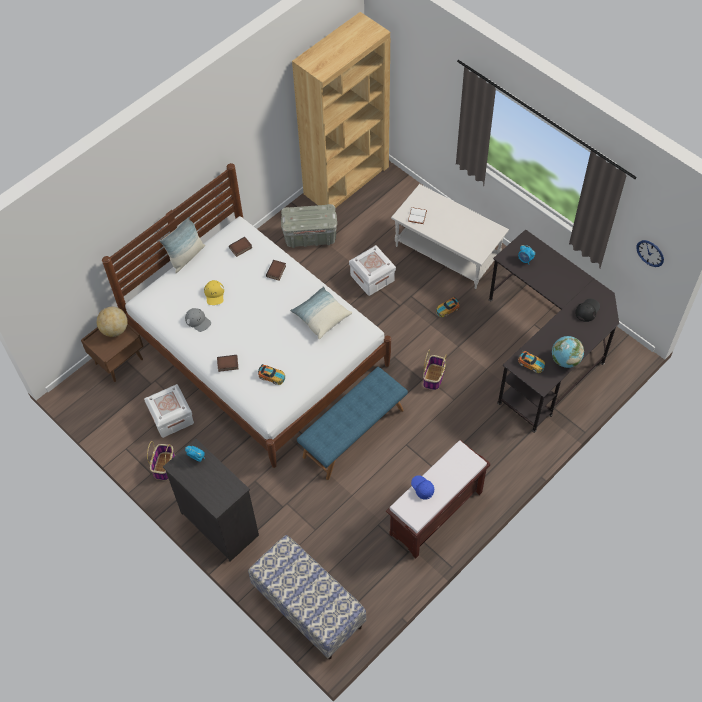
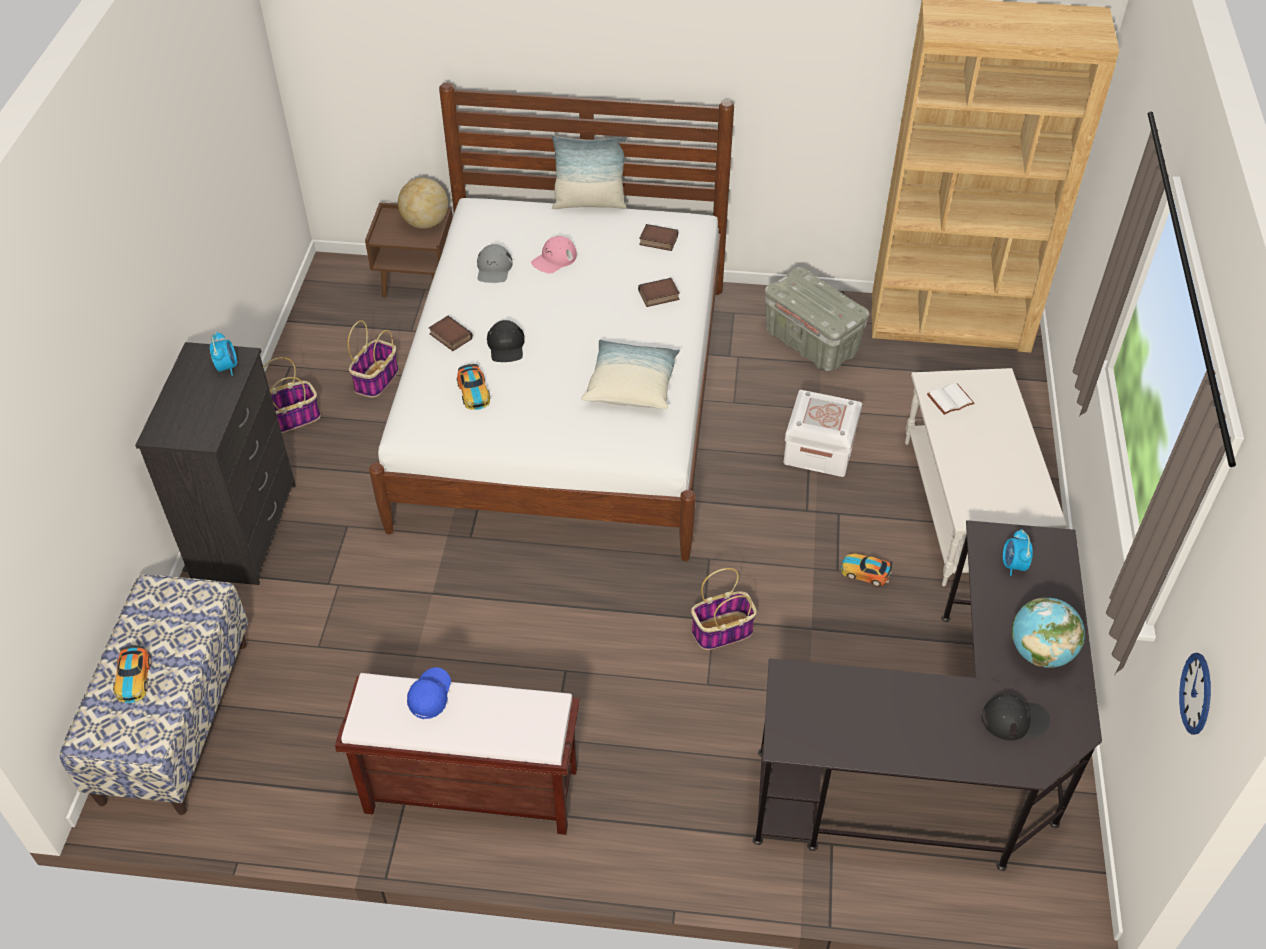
camera: 50 degrees right, 10 degrees down
(171, 417) = (376, 380): white storage box -> basket
(214, 294) = (554, 259): yellow cap -> pink cap
(254, 347) = (506, 346): none -> black cap
(353, 432) = (527, 590): blue bench -> none
(531, 363) = (813, 699): toy car -> toy car (133, 679)
(565, 360) = (873, 748): globe -> globe (1040, 652)

